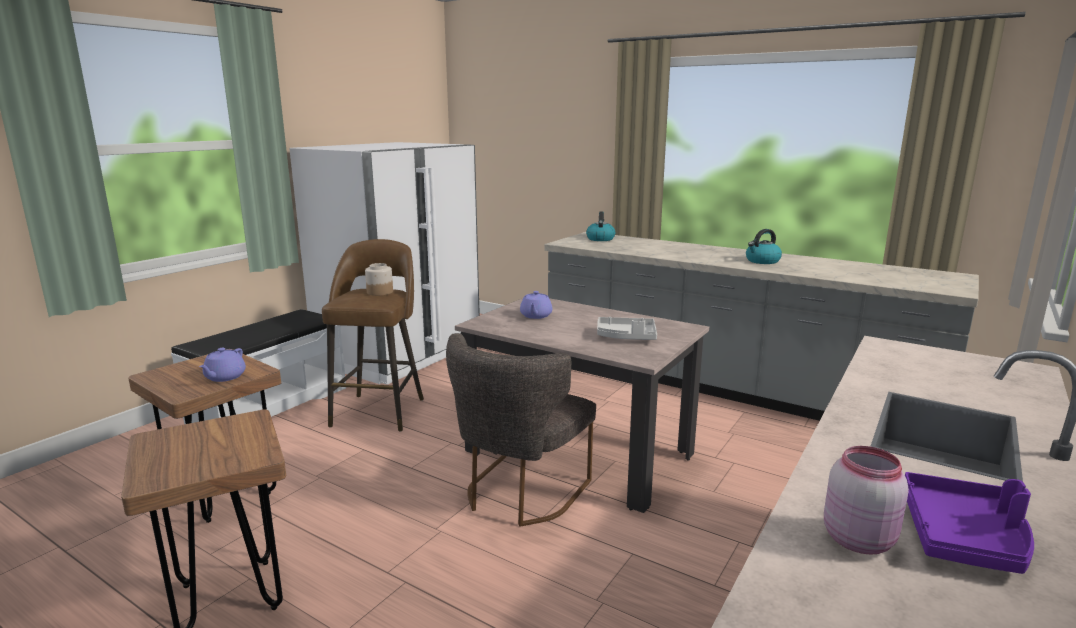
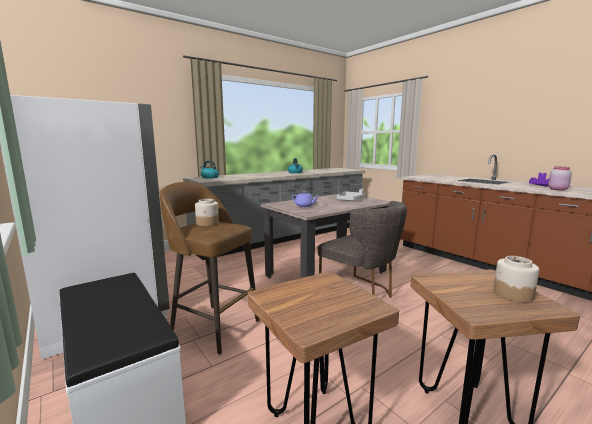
camera: 70 degrees left, 5 degrees down
(191, 463) = (512, 294): none -> jar
(224, 377) = (336, 290): purple teapot -> none

